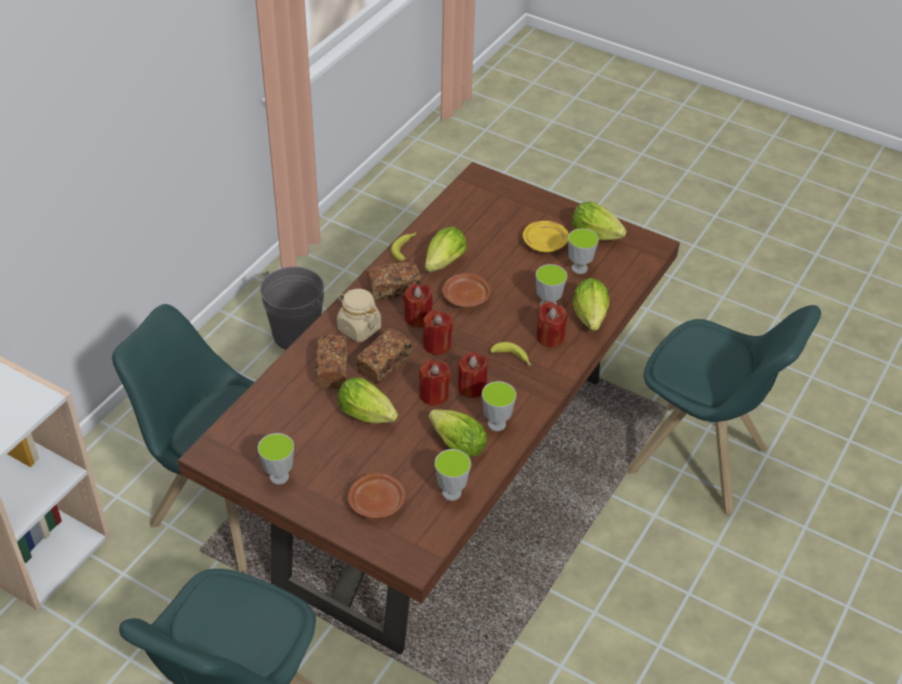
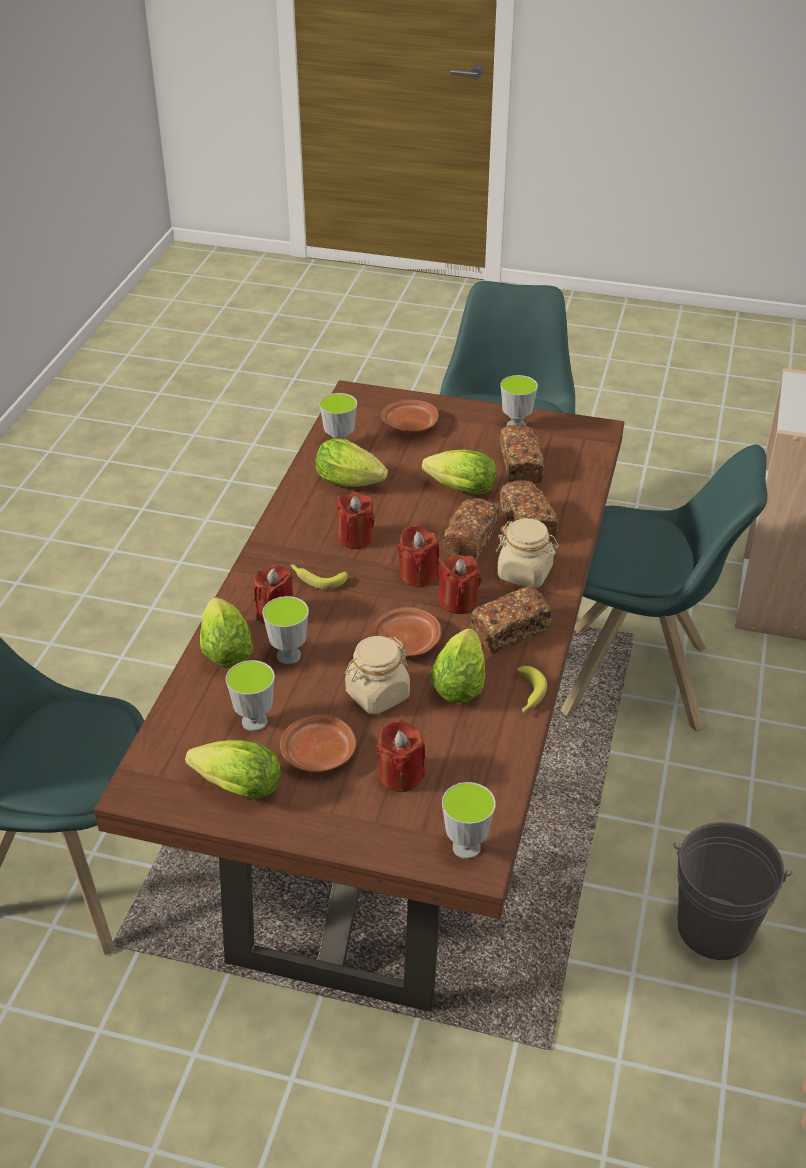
camera: 165 degrees right, 5 degrees down
(303, 427) = (521, 466): none -> bread
(434, 394) = (397, 522): red candle -> red candle (401, 775)
(496, 424) = (313, 508): cup -> cup (466, 847)
(498, 268) = (377, 695): none -> beige jar
(545, 242) = (318, 754): yellow plate -> brown plate

